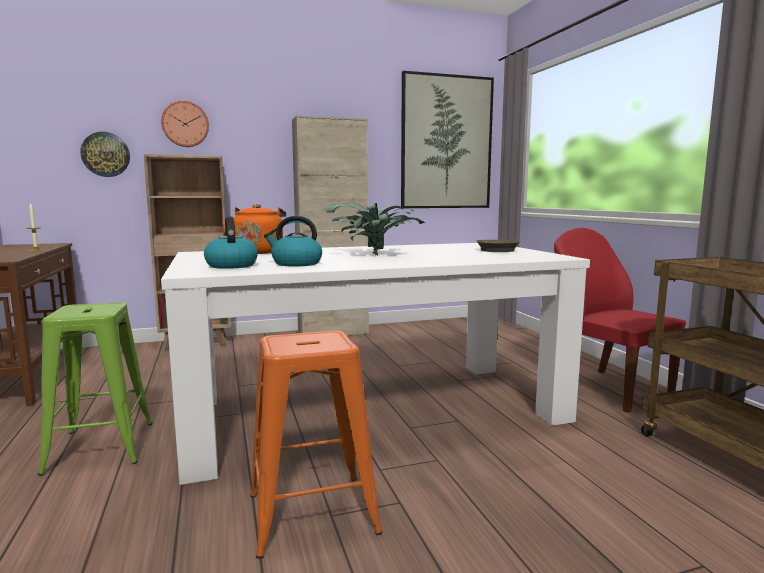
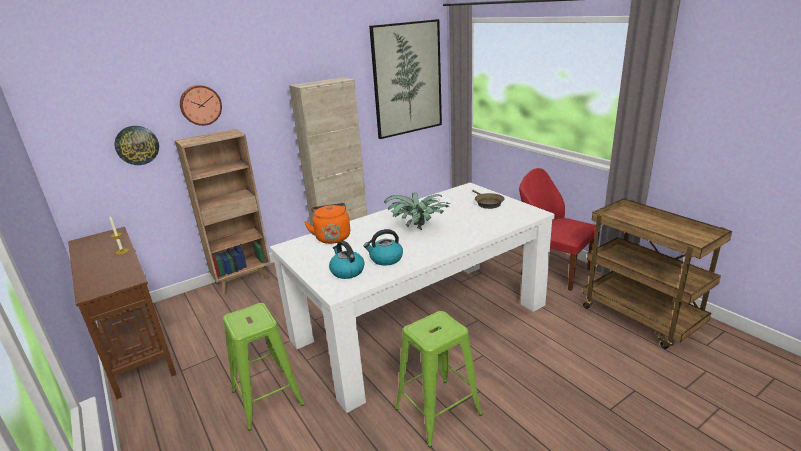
camera: 15 degrees left, 15 degrees up
(313, 513) = (438, 411): orange stool -> green stool

